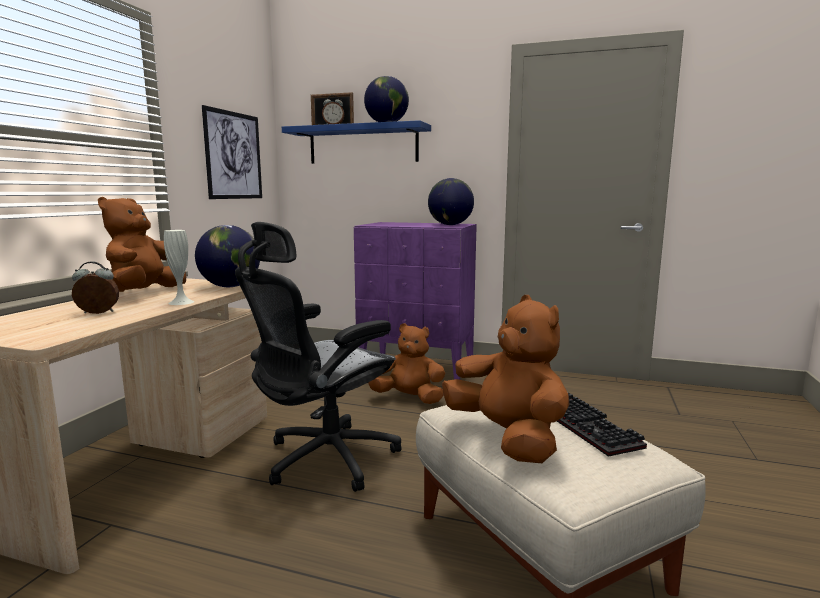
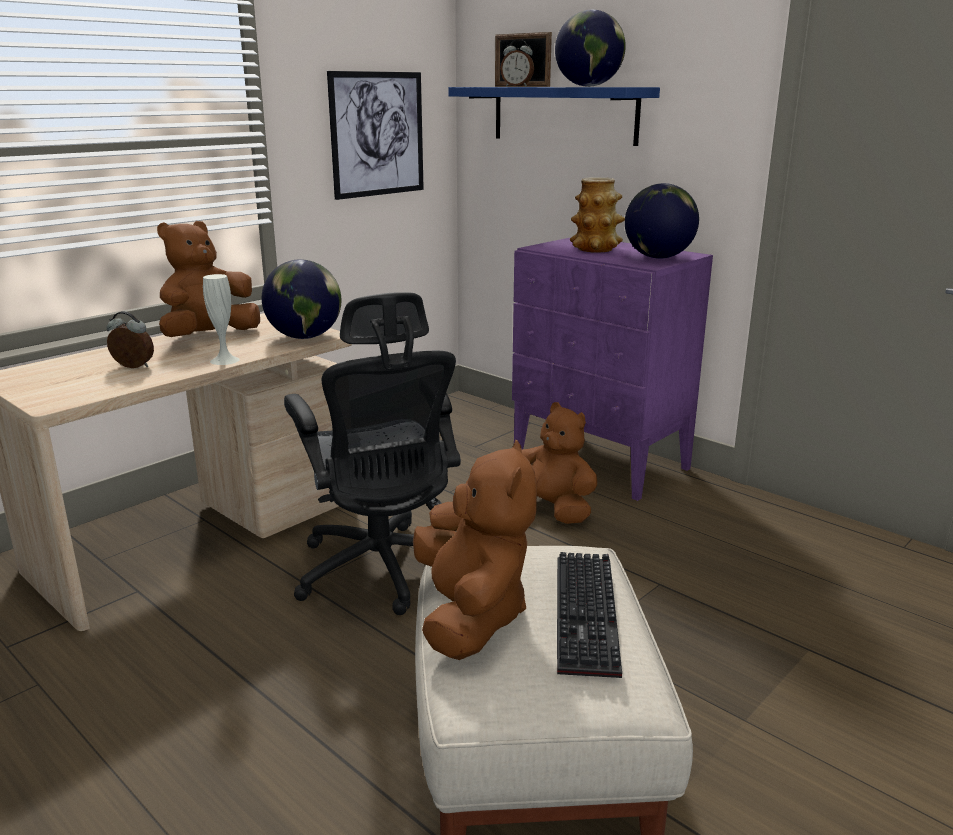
camera: 25 degrees right, 10 degrees up
(324, 461) = (380, 573): office chair -> office chair turned 90 degrees counterclockwise
(405, 224) = (596, 249): none -> vase

